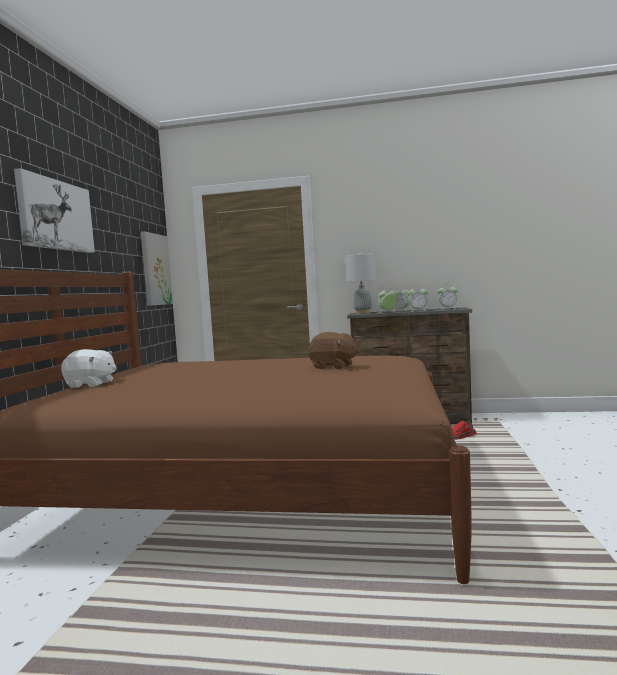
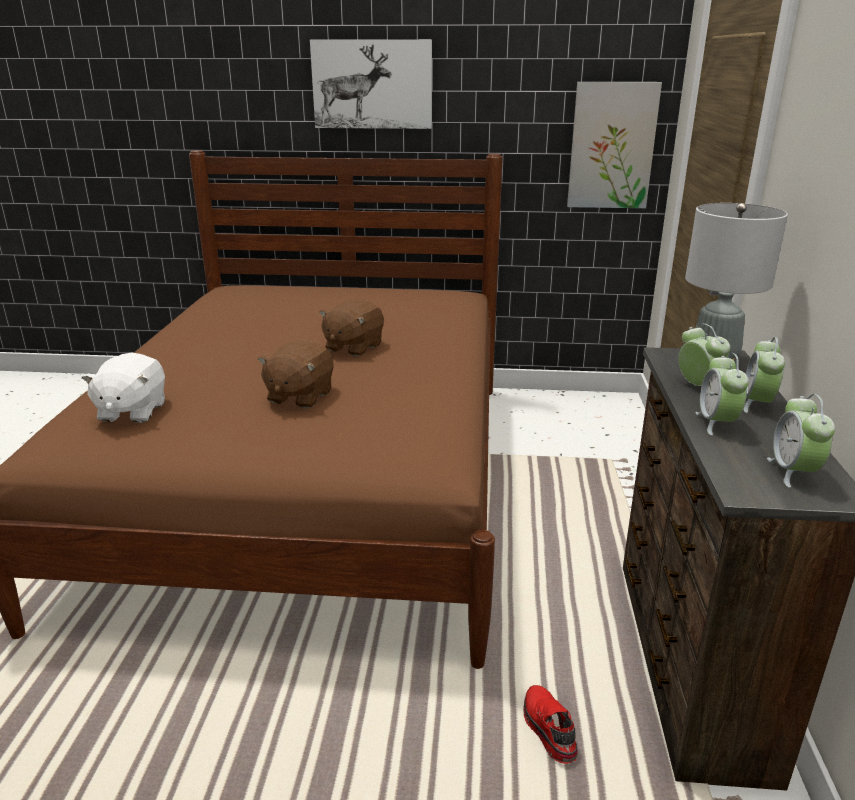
camera: 85 degrees right, 20 degrees up
(91, 384) = (308, 291): white plush toy -> white plush toy (132, 412)
(253, 366) = (353, 347): none -> brown plush toy

